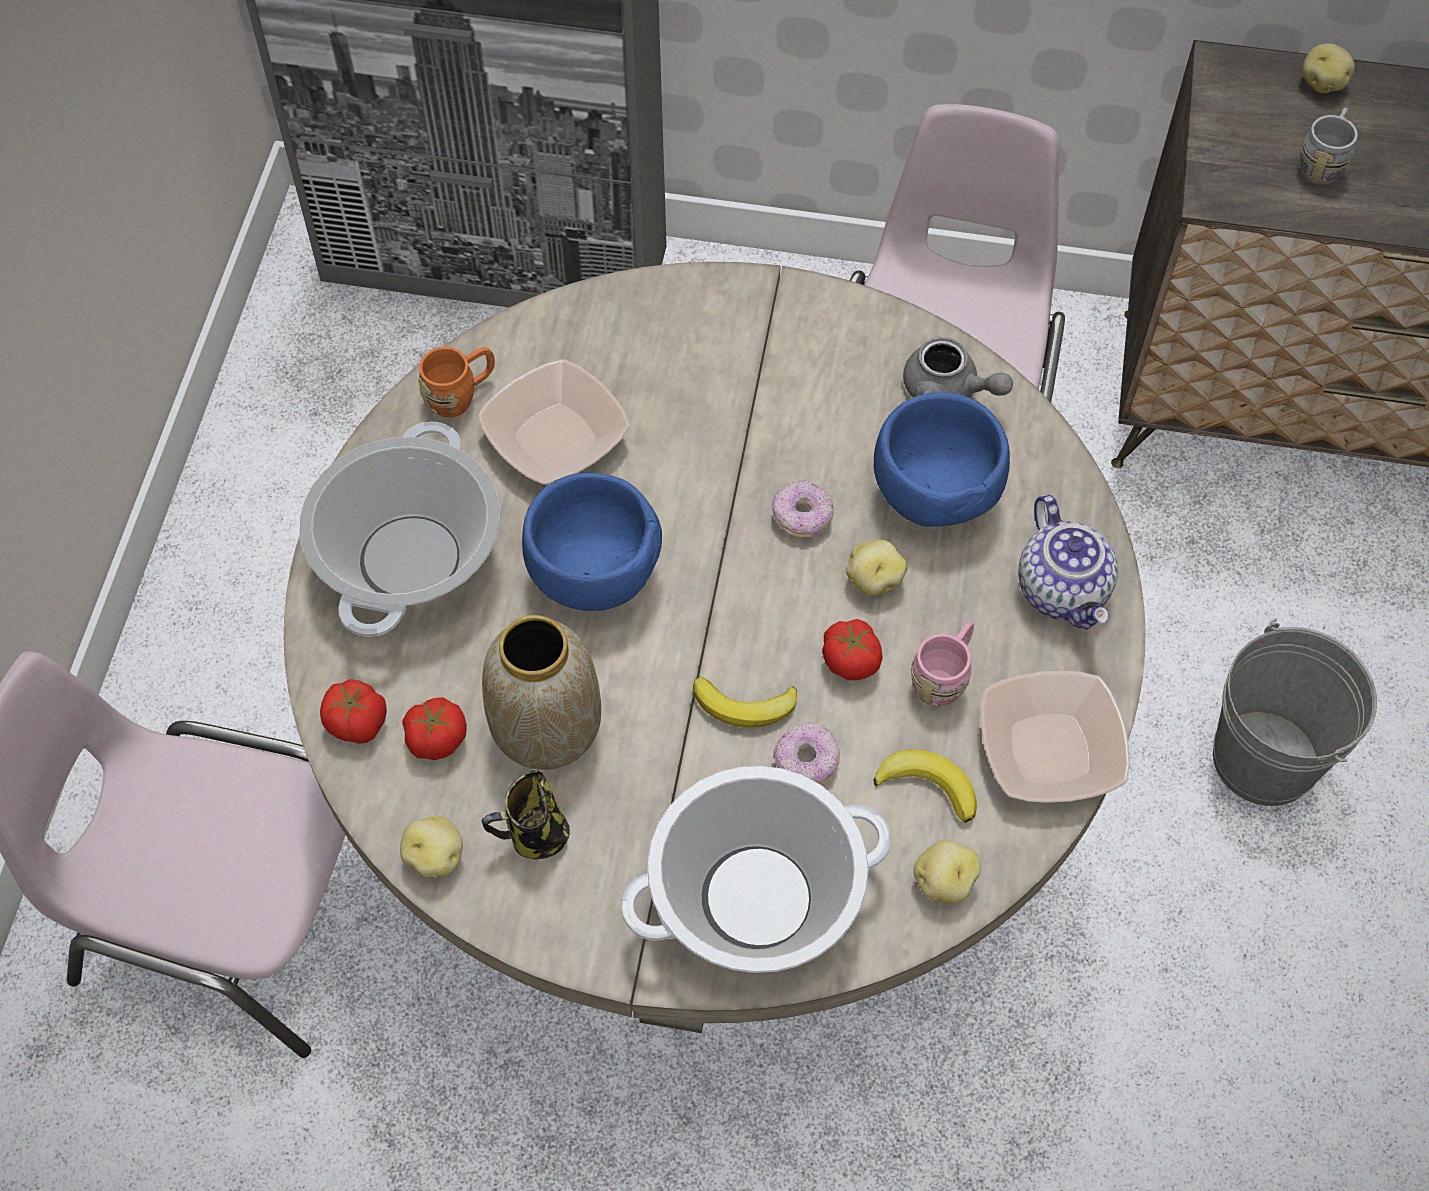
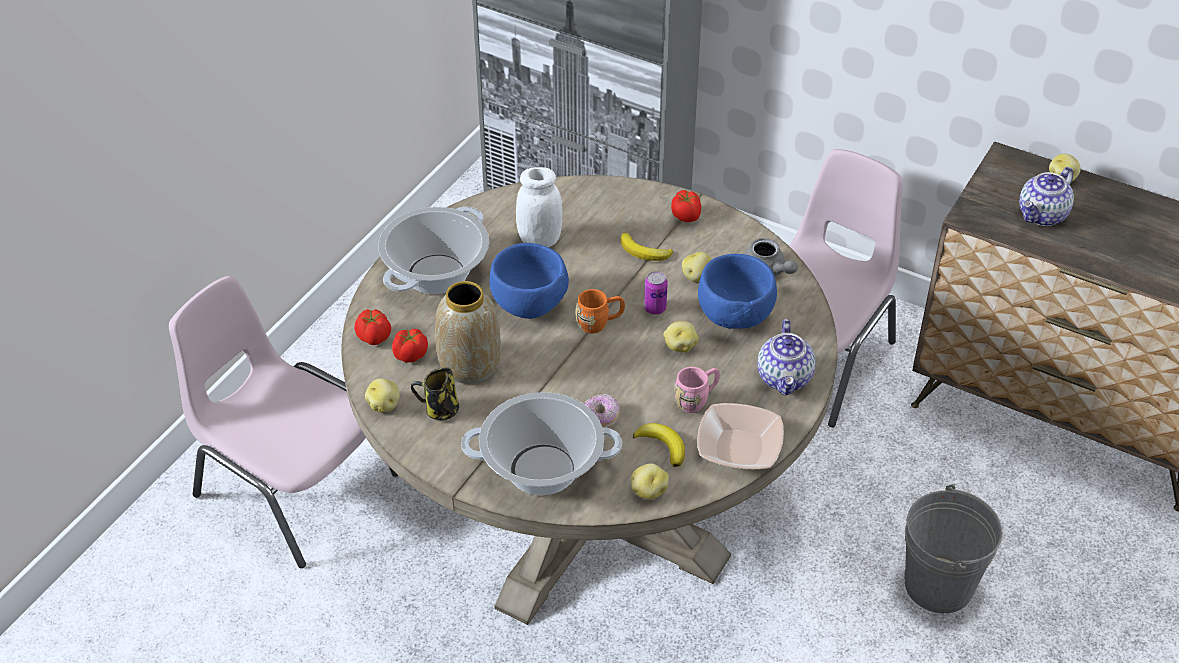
camera: 20 degrees right, 15 degrees down
(461, 395) = (499, 210): orange mug -> orange mug (600, 323)
(555, 438) = (539, 240): bowl -> white jar
(745, 706) = (580, 384): banana -> banana (644, 252)
(802, 517) = (655, 308): donut -> can
(845, 434) = (698, 277): none -> potato
(850, 661) = (648, 379): tomato -> tomato (686, 216)
(1323, 162) = (1042, 215): grey mug -> teapot

